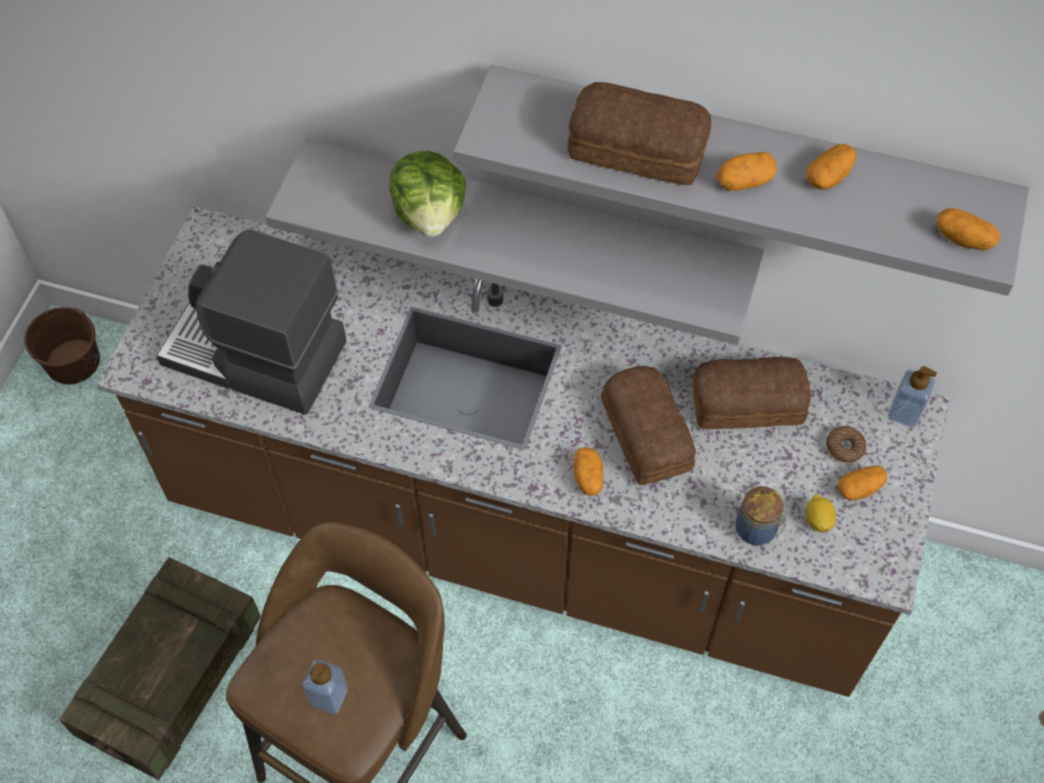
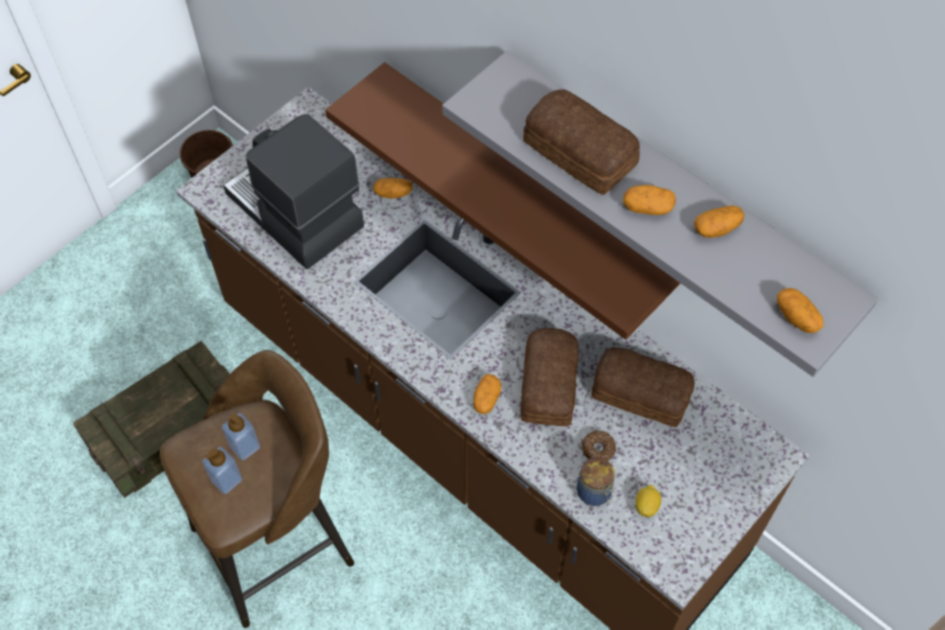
camera: 25 degrees right, 0 degrees up
(430, 214) = (443, 151): lettuce -> none
(528, 220) = (525, 184): grey shelf -> brown shelf
(844, 447) = (699, 459): donut -> donut (598, 449)
(859, 488) = (694, 496): potato -> potato (393, 193)
(904, 413) = (764, 452): soap dispenser -> soap dispenser (245, 446)

